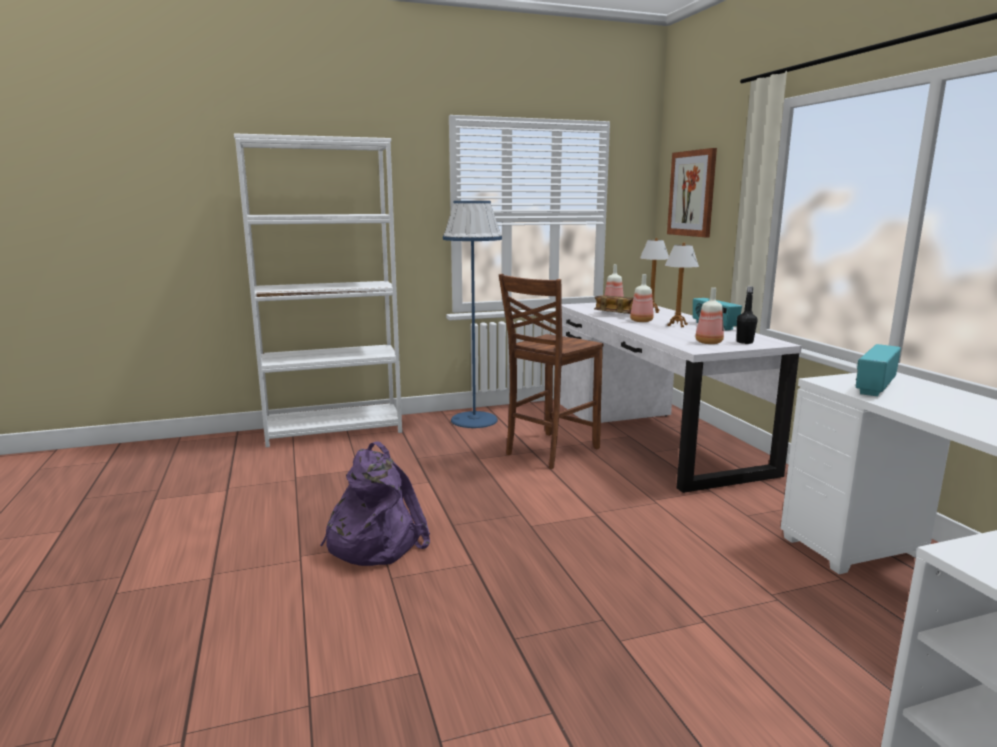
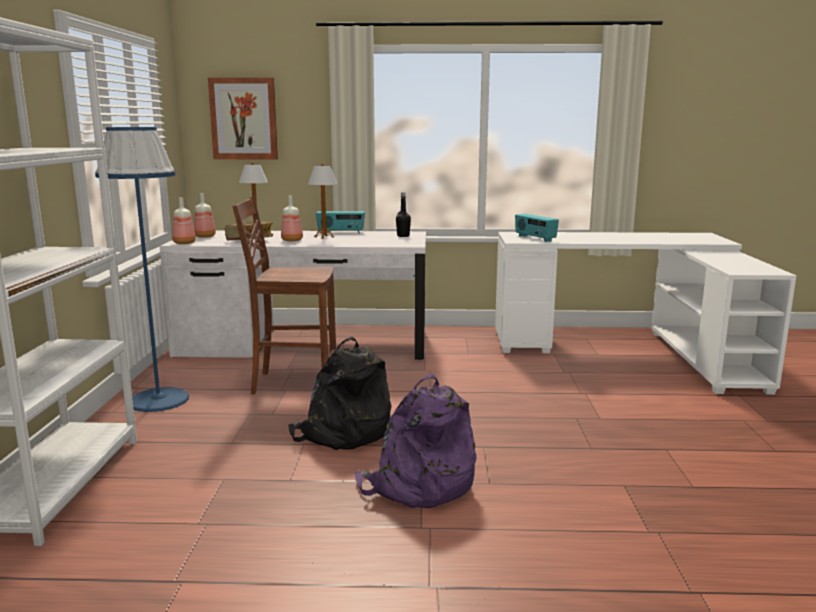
camera: 70 degrees left, 0 degrees up
(459, 492) = (343, 433): none -> black backpack
(549, 451) = (293, 383): brown chair -> brown chair turned 120 degrees clockwise
(708, 342) = (393, 240): bottle -> bottle (183, 243)

